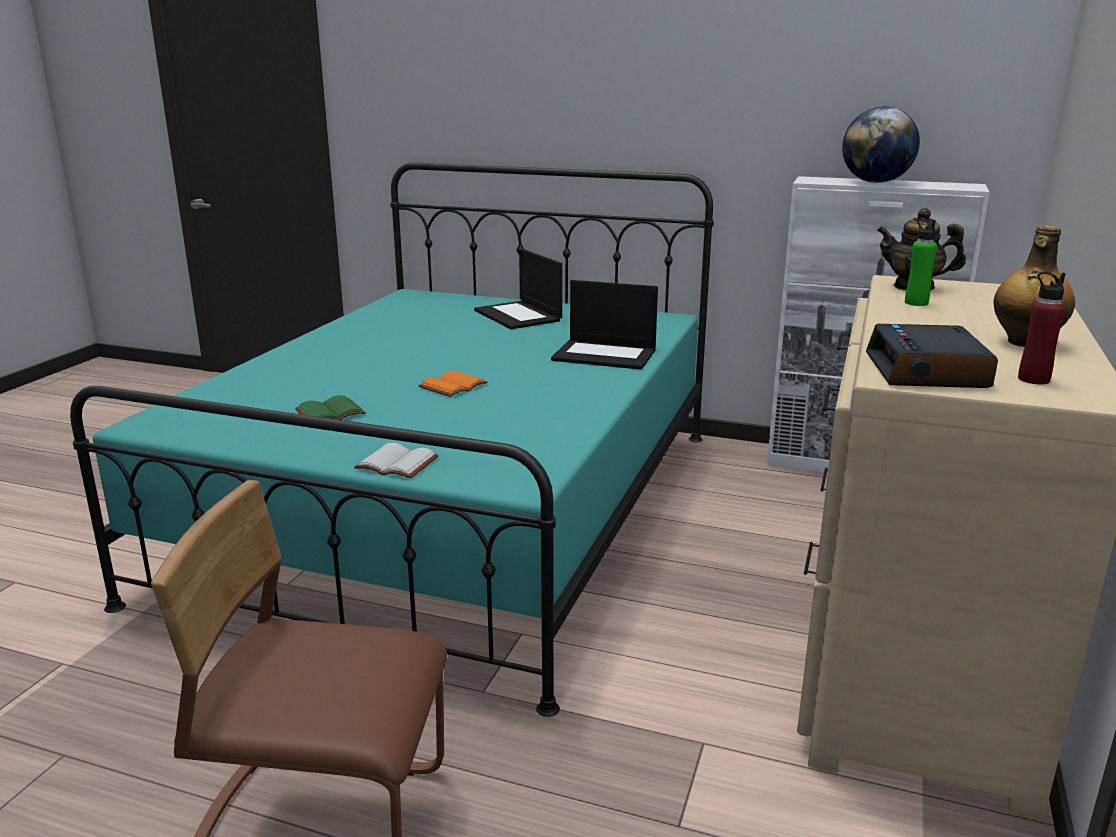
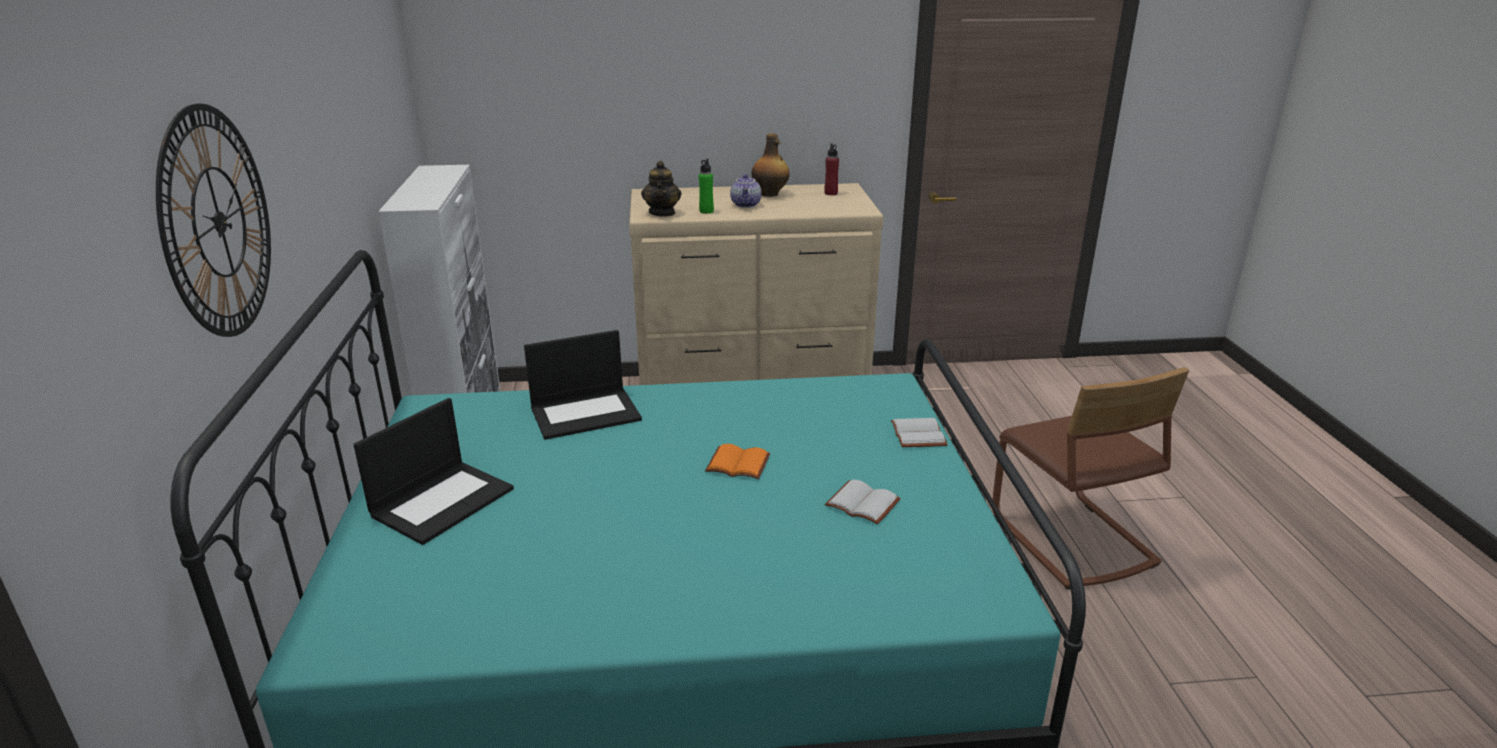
camera: 115 degrees left, 5 degrees up
(330, 414) = (864, 503): green book -> white book
(523, 85) = (218, 222): none -> wall clock
(606, 355) = (586, 413): laptop -> laptop turned 75 degrees clockwise
(875, 182) = (427, 188): globe -> none
(928, 371) = (843, 206): alarm clock -> none
(950, 323) = (746, 205): none -> teapot

